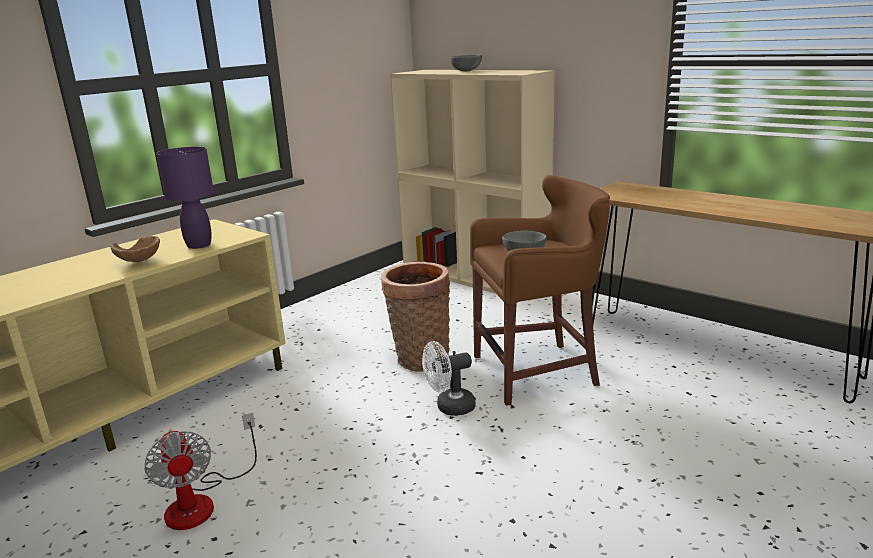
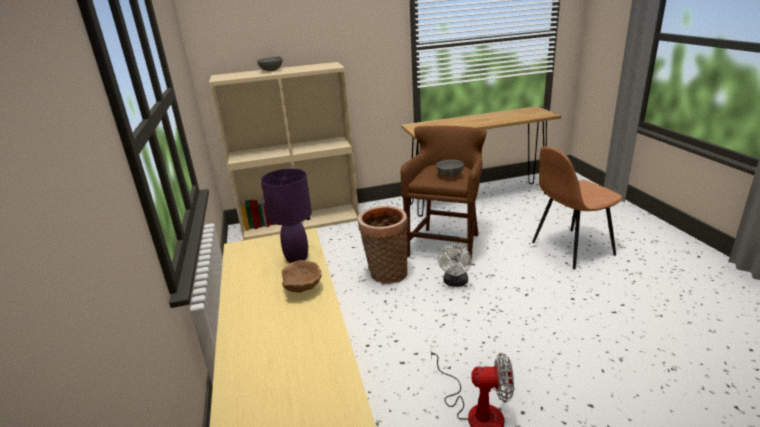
camera: 55 degrees left, 5 degrees up
(673, 481) = (570, 249): none -> brown chair

